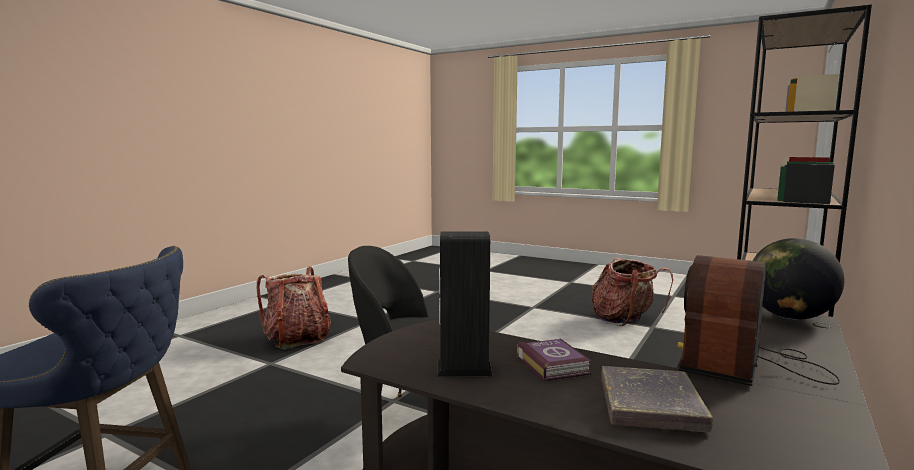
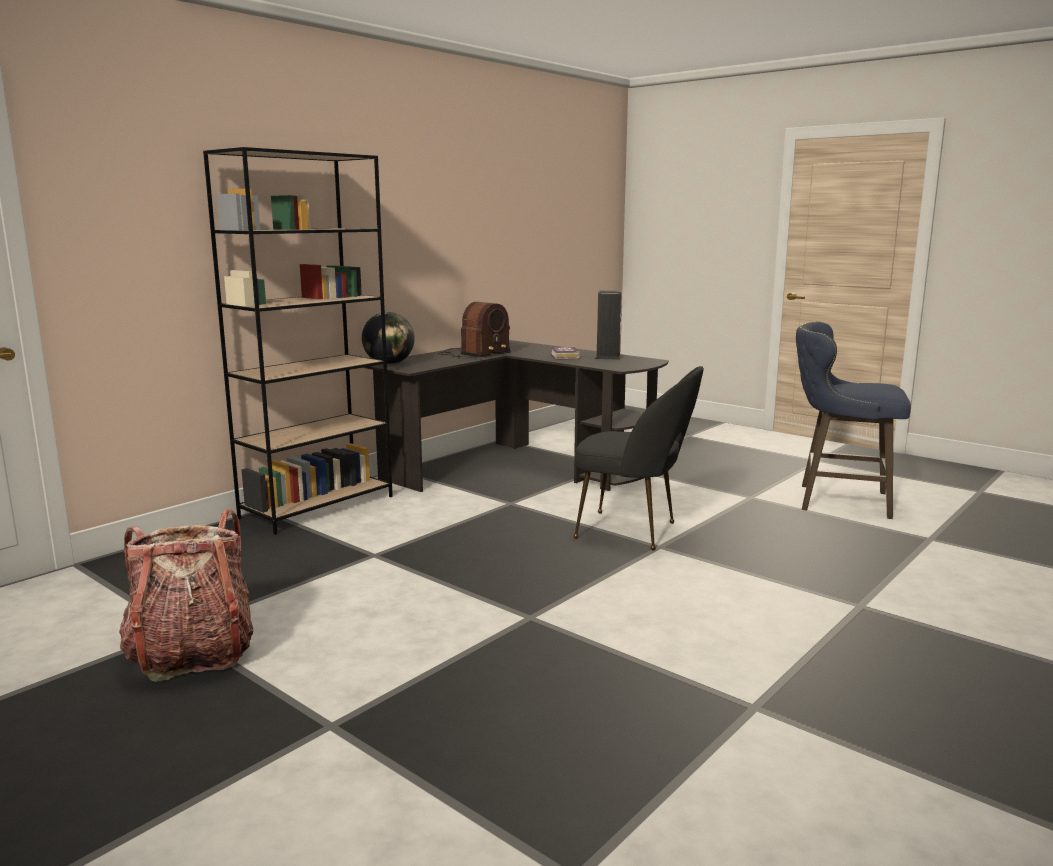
camera: 170 degrees left, 5 degrees up
(297, 339) = (872, 656): backpack -> none
(650, 405) = (538, 350): grey book -> none

